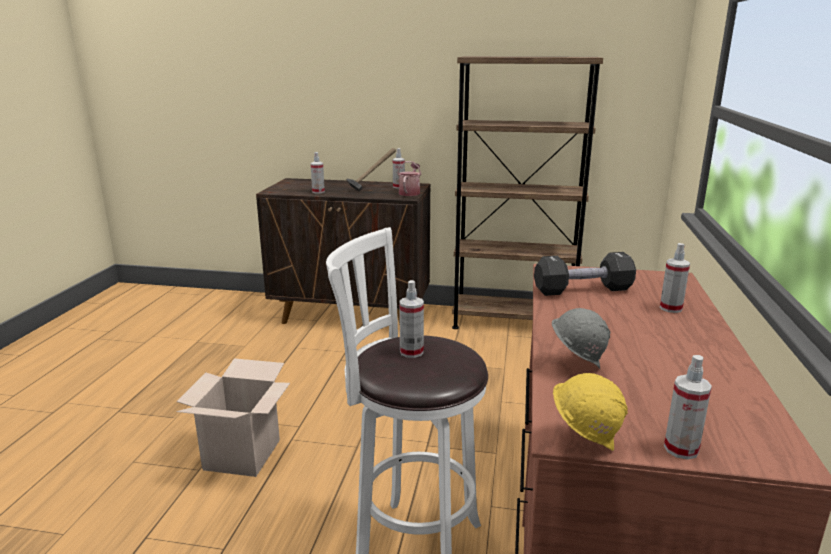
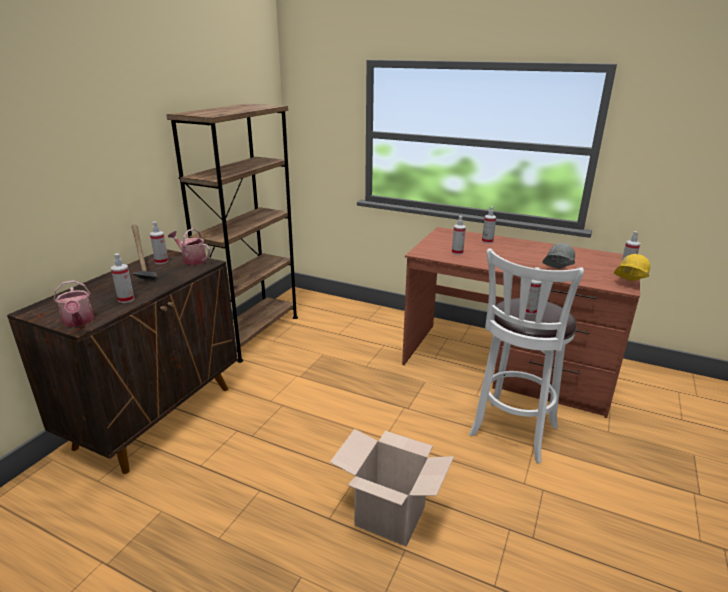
camera: 75 degrees left, 5 degrees up
(277, 190) = (78, 322): none -> watering can
(582, 290) = (457, 252): black dumbbell -> spray bottle

